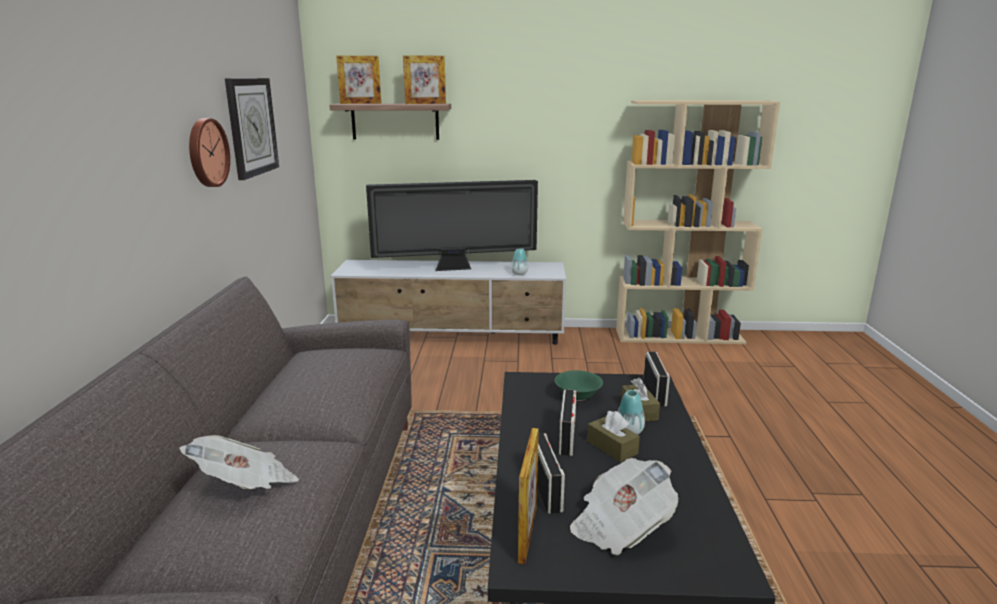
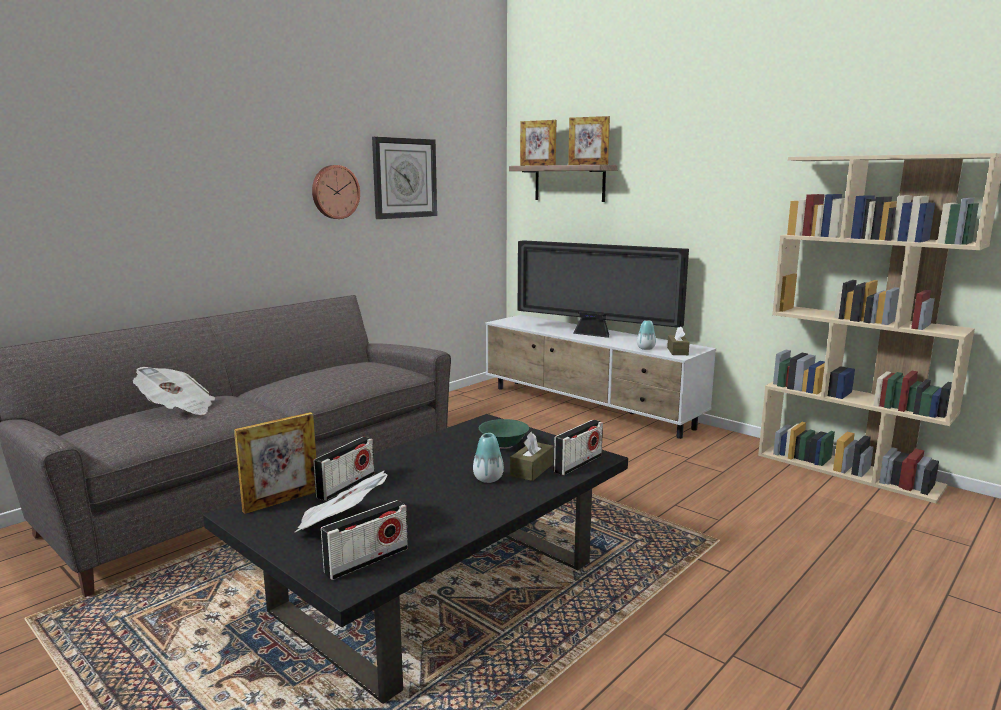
camera: 40 degrees right, 5 degrees down
(567, 437) = (432, 465): radio -> radio (367, 561)
(612, 447) = (450, 482): brown tissue box -> brown tissue box (677, 351)

